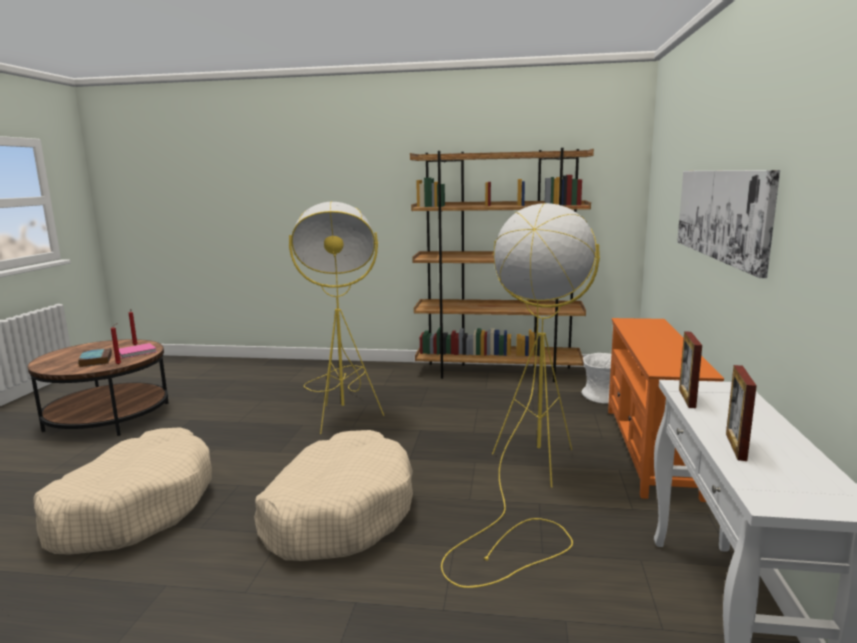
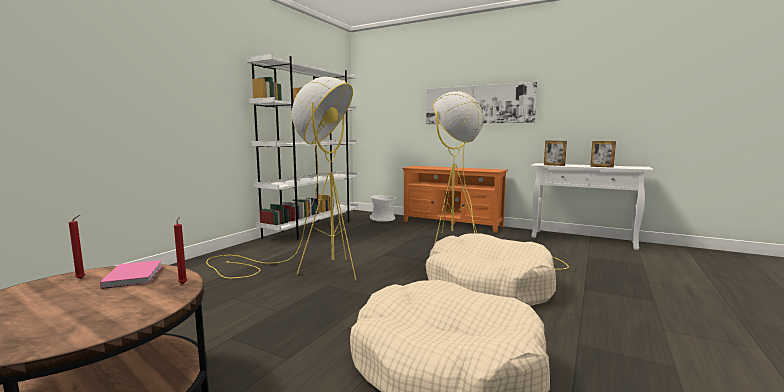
camera: 70 degrees left, 5 degrees down
(95, 360) = (116, 300): book -> none
(498, 372) = (313, 228): brown bookcase -> white bookcase

